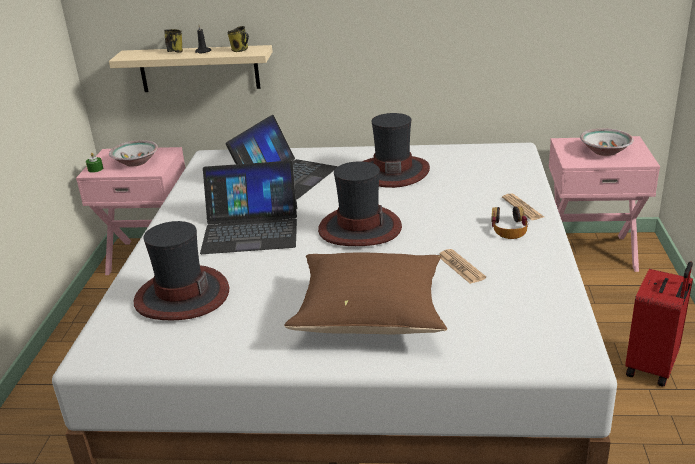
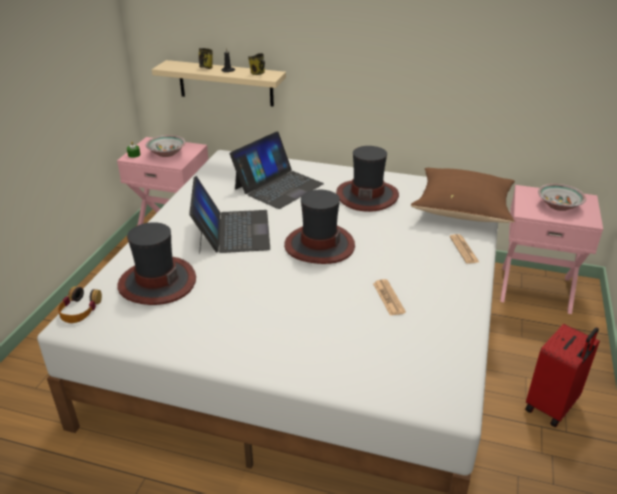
camera: 10 degrees right, 5 degrees up
(251, 229) = (232, 231): laptop -> laptop turned 105 degrees counterclockwise
(371, 315) = (298, 329): brown pillow -> brown pillow (463, 210)
(509, 228) = (444, 268): headphones -> headphones (80, 309)

